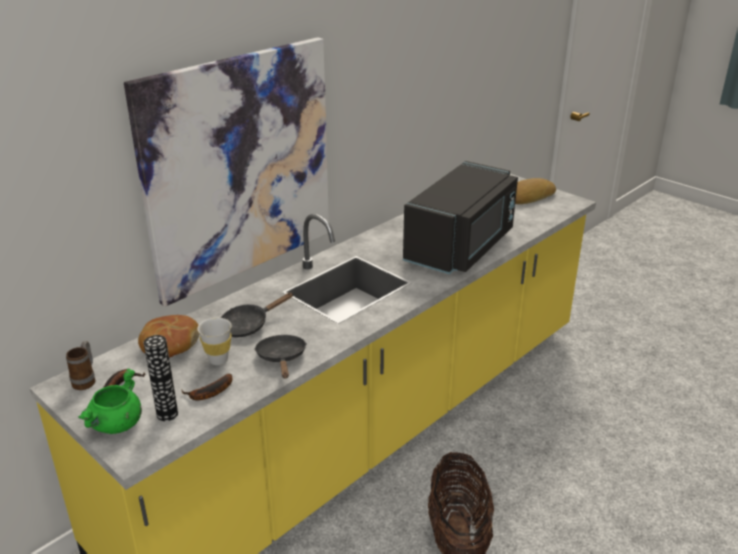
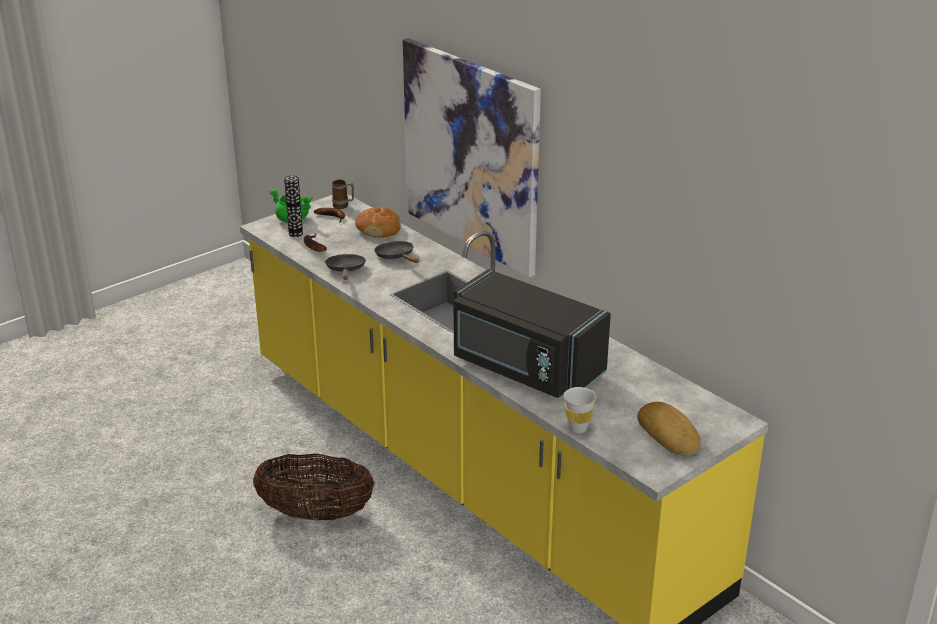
camera: 95 degrees right, 0 degrees up
(218, 360) = (352, 247): white cup -> white cup (578, 428)
(282, 358) = (346, 270): black frying pan -> black frying pan turned 90 degrees counterclockwise

